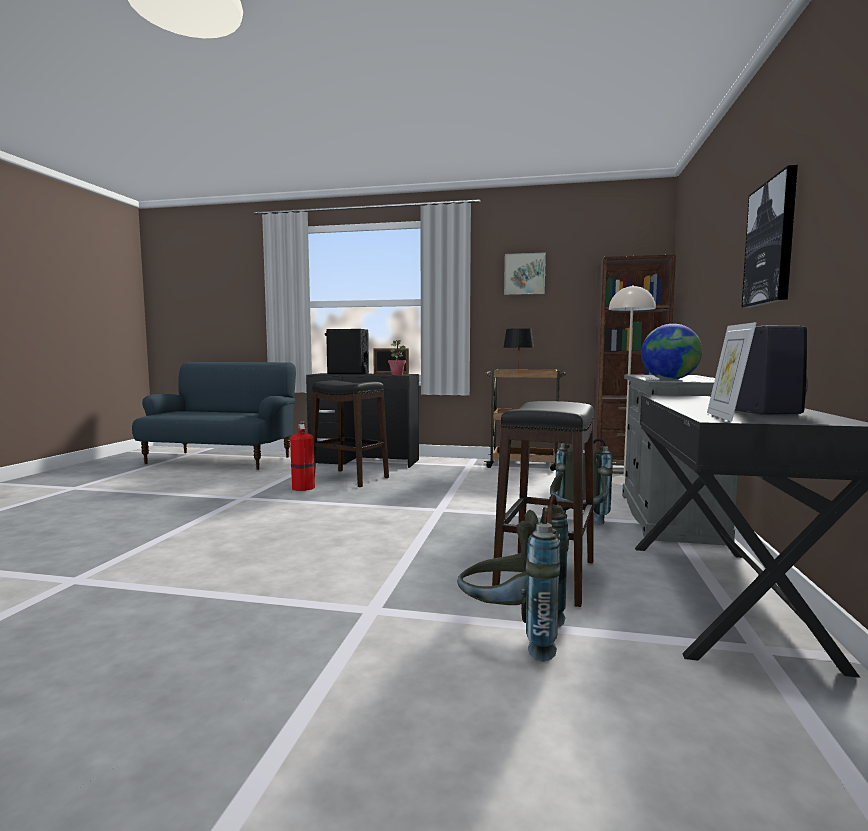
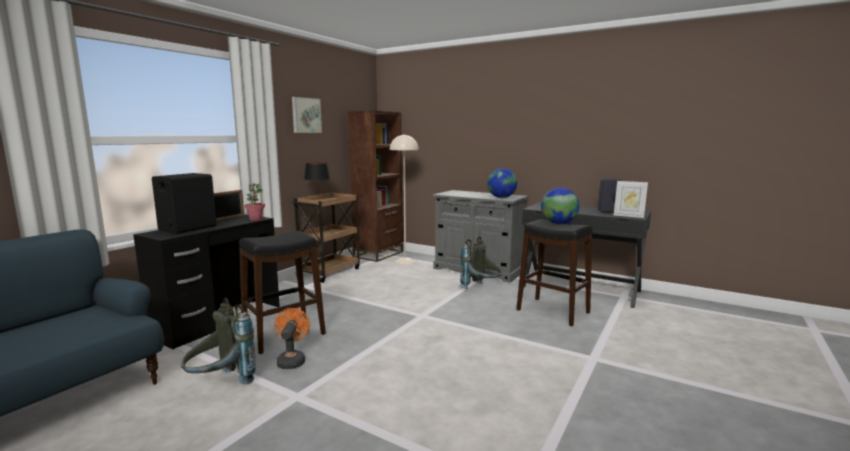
camera: 70 degrees left, 5 degrees up
(303, 487) = (292, 360): fire extinguisher -> orange fan
(513, 635) = (619, 331): grey backpack -> grey backpack (221, 384)
(554, 406) = (558, 224): none -> globe
(771, 243) = (541, 132): picture -> none

